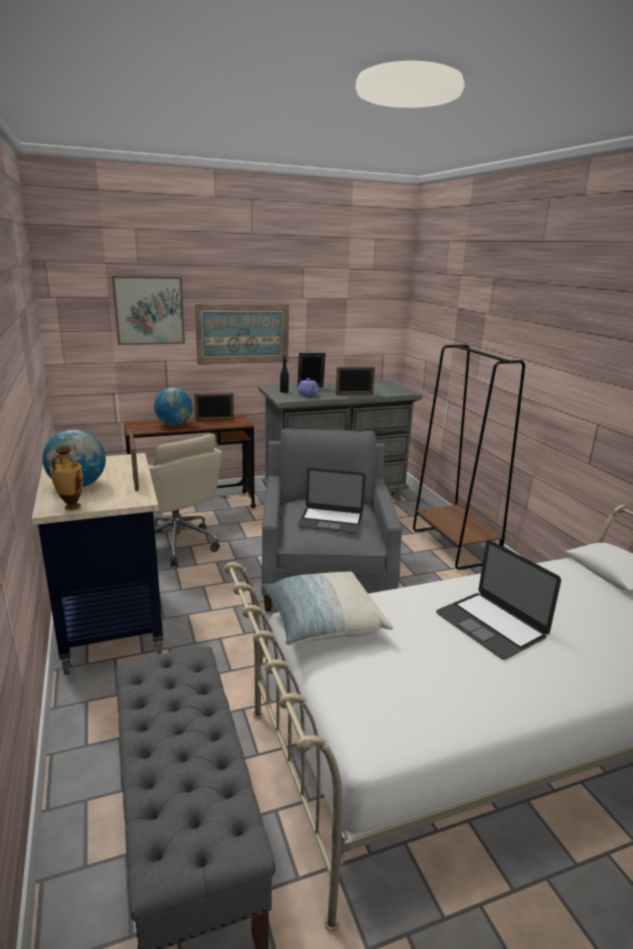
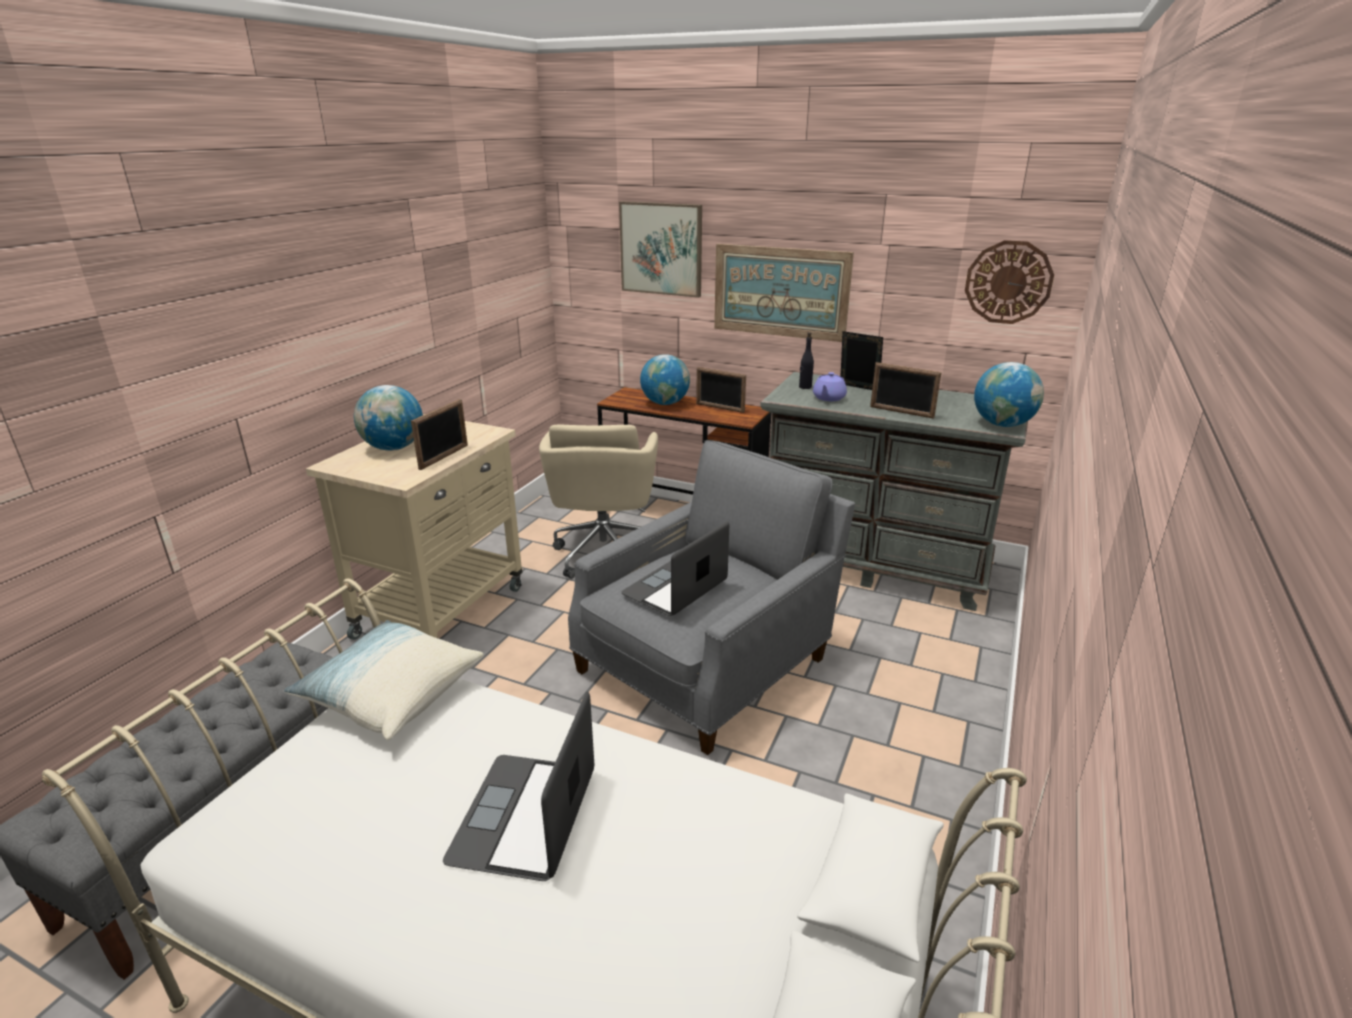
camera: 45 degrees right, 5 degrees up
(71, 507) = (346, 468): vase -> none
(111, 624) = (441, 611): blue cart -> beige cart
(331, 520) = (675, 587): laptop -> laptop turned 75 degrees clockwise
(372, 315) = (1008, 282): none -> wall clock
(404, 391) = (1002, 424): none -> globe
(454, 546) = (949, 717): clothes rack -> none

